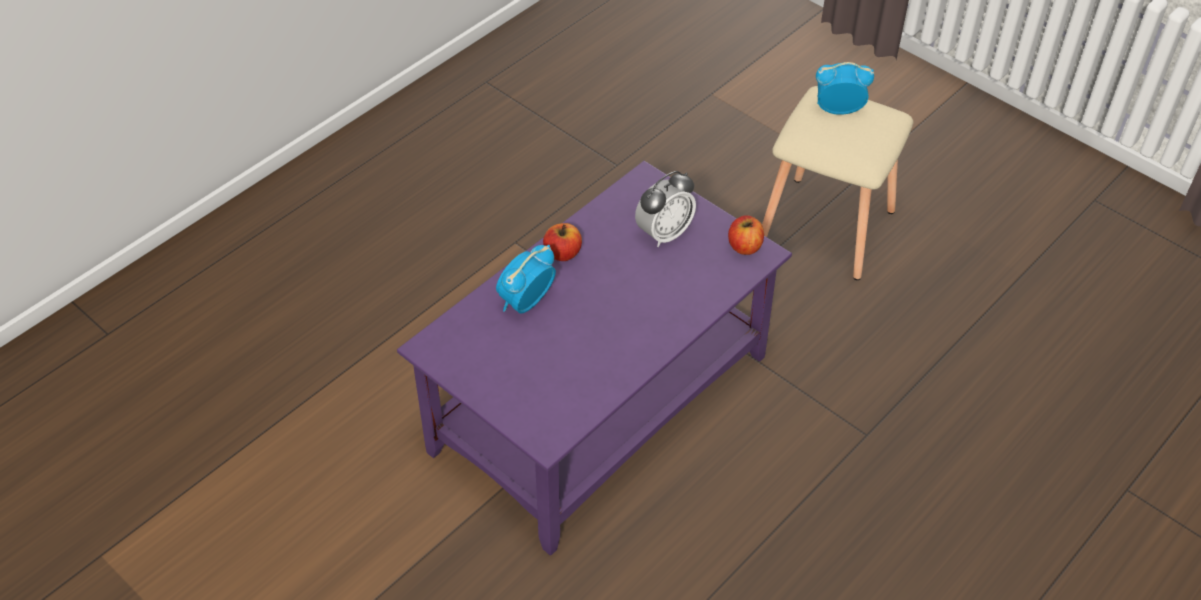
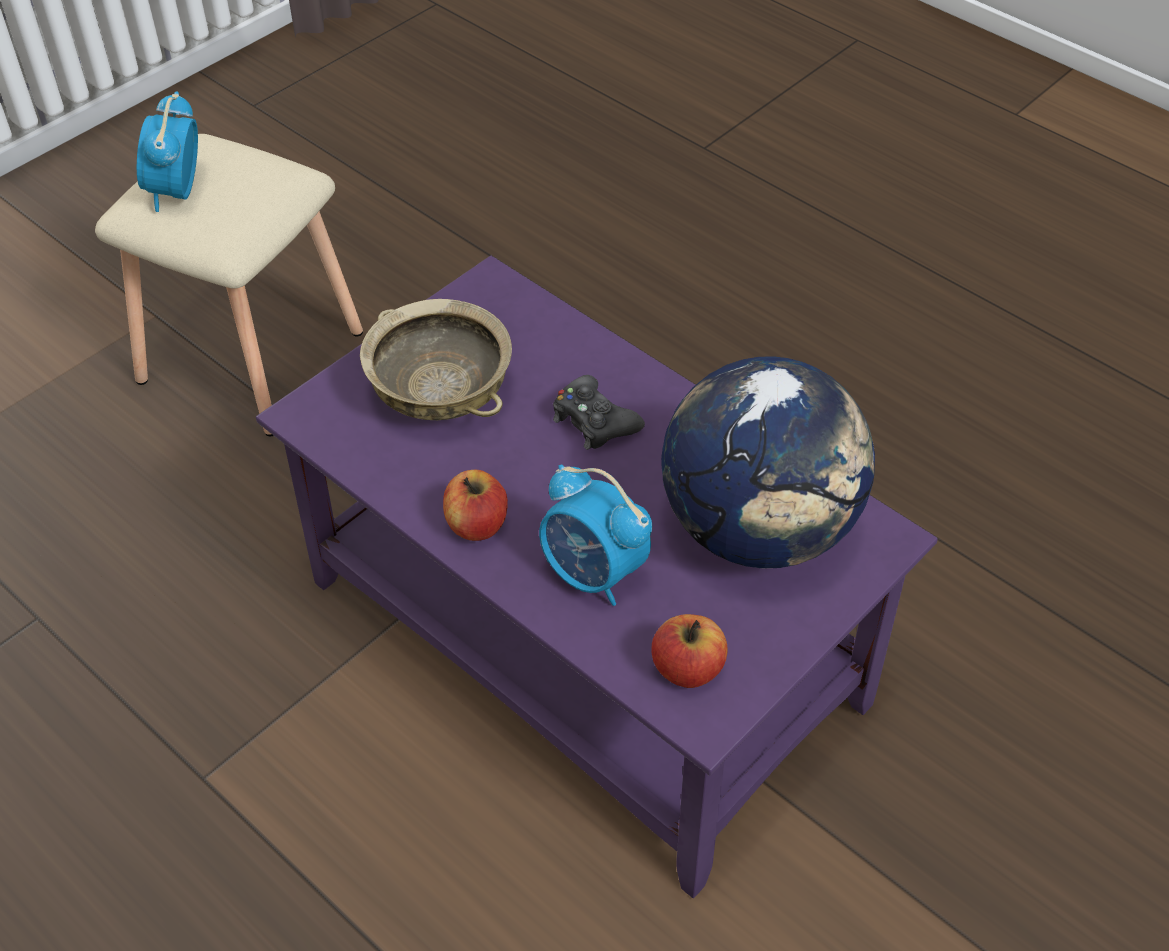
camera: 90 degrees left, 0 degrees up
(556, 378) = (759, 529): none -> globe
(642, 303) = (594, 421): none -> black game controller
(664, 233) = (439, 392): alarm clock -> beige bowl
(744, 246) = (475, 302): apple -> apple (687, 669)

